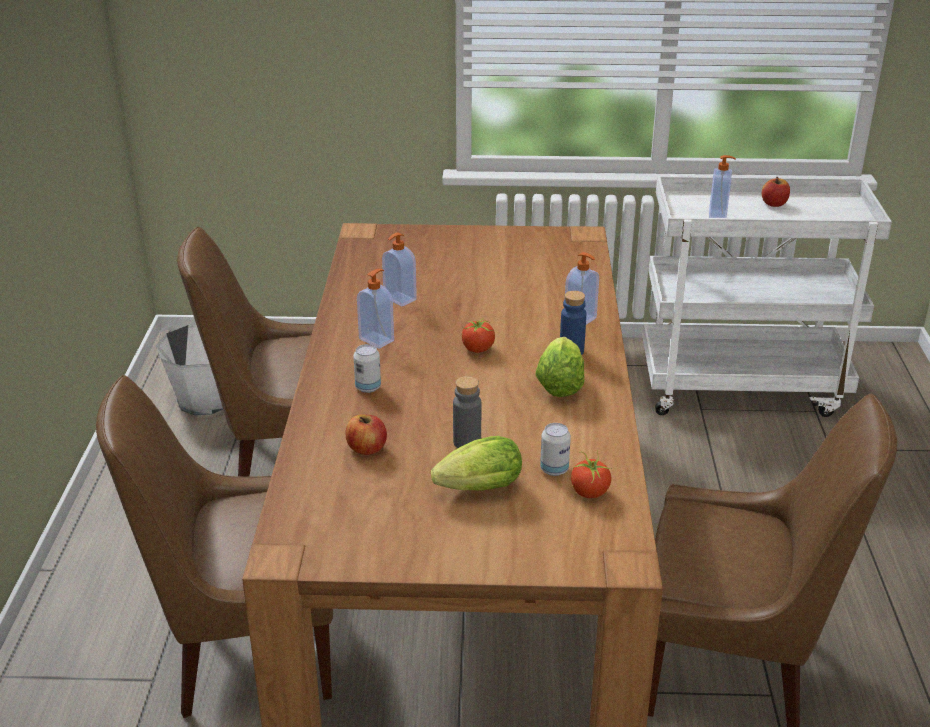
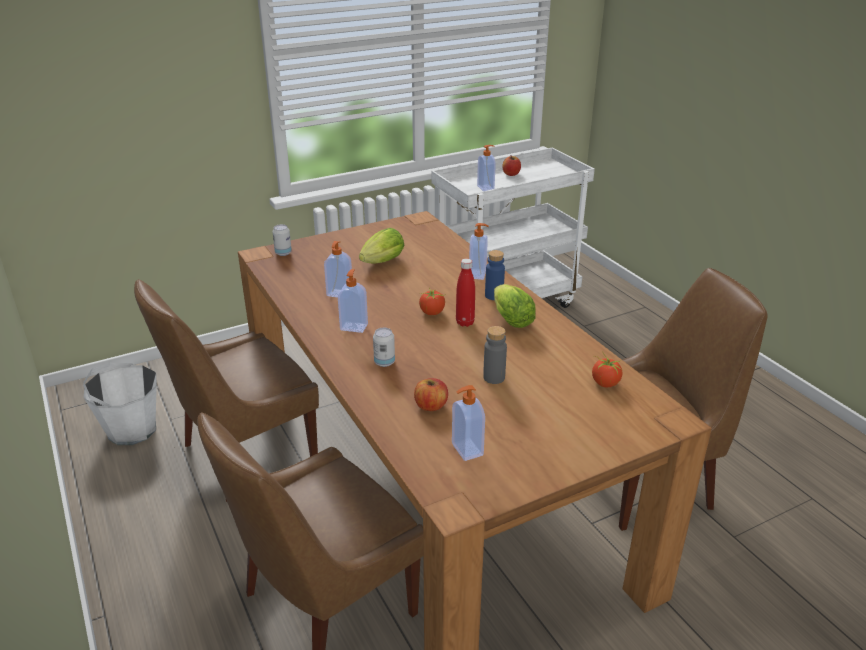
camera: 30 degrees left, 0 degrees up
(353, 506) = (466, 450): none -> soap dispenser
(475, 490) = (534, 407): lettuce -> lettuce (380, 263)
(502, 372) = (465, 322): none -> red bottle
(554, 469) = (568, 376): can -> can (283, 253)

